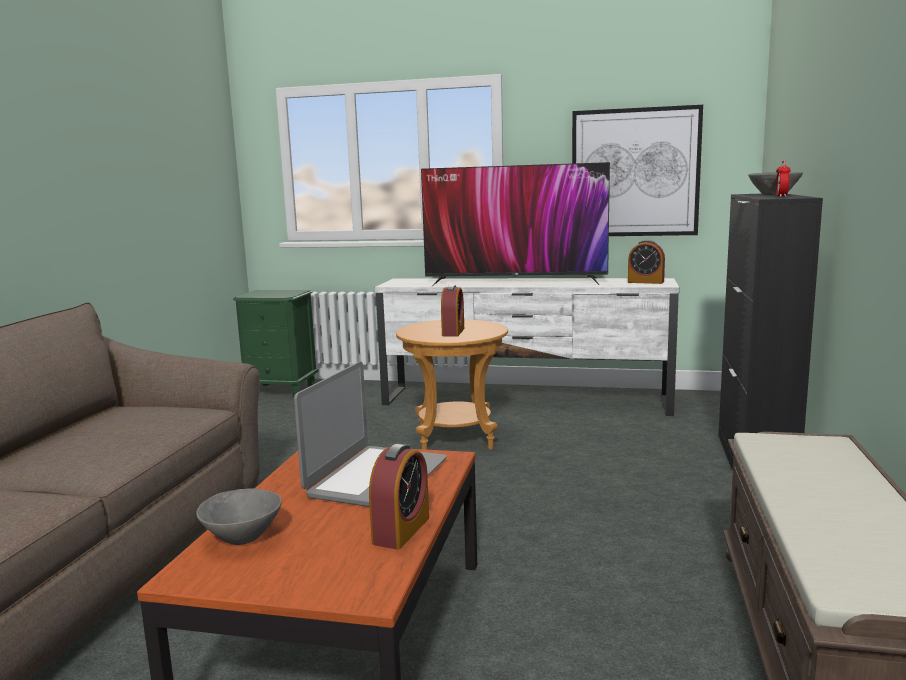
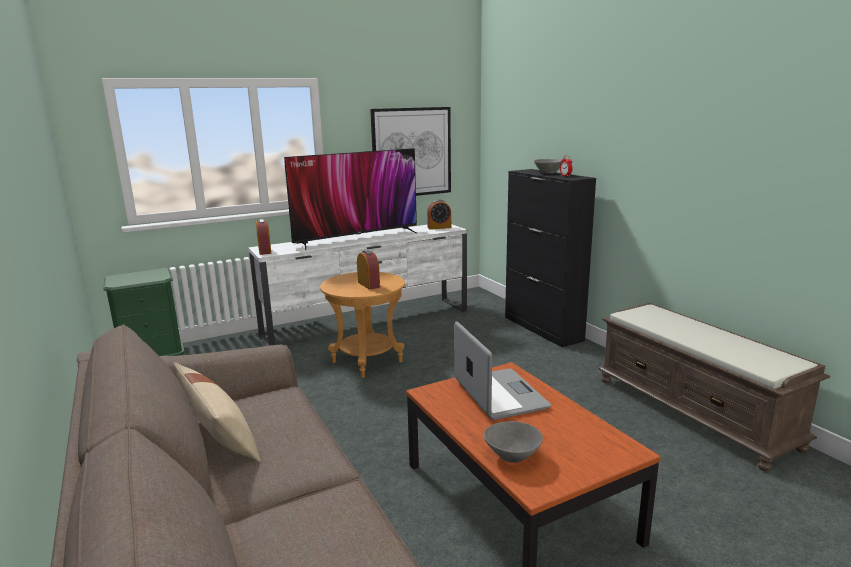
camera: 40 degrees left, 5 degrees up
(92, 425) = (218, 434): none -> beige pillow
(401, 530) = (575, 416): alarm clock -> alarm clock (265, 251)

